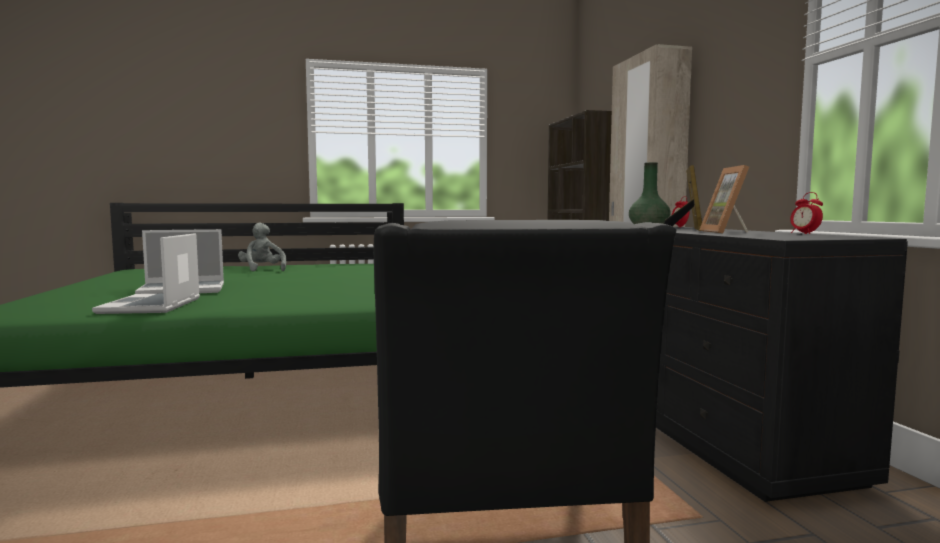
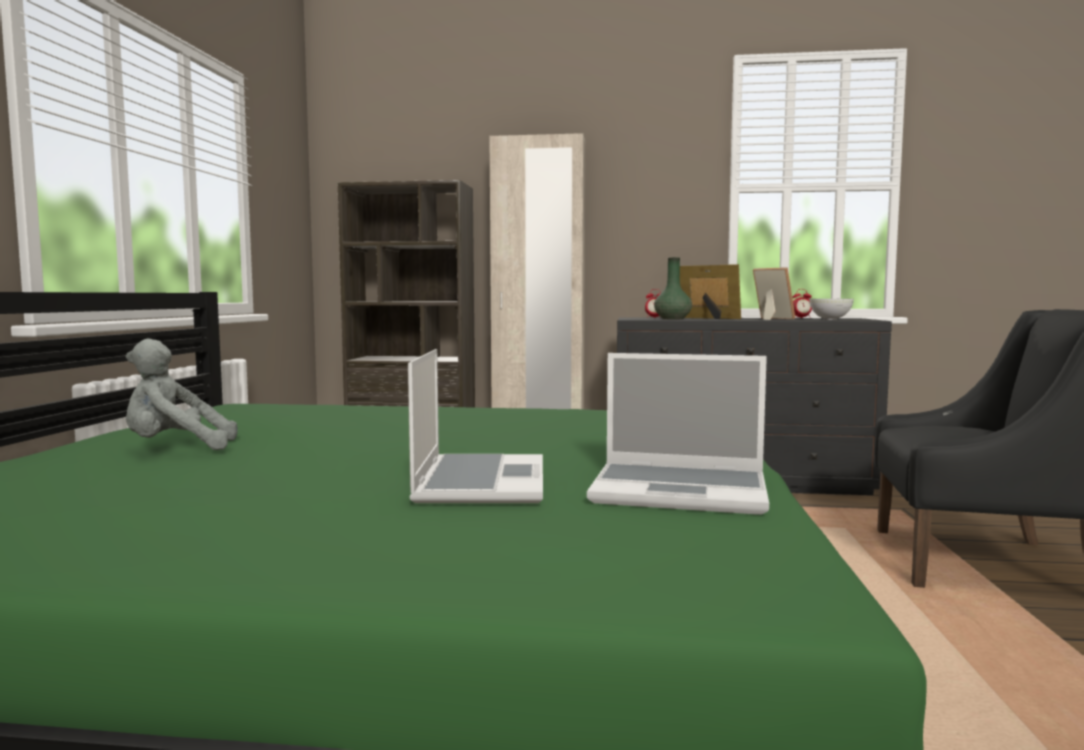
camera: 70 degrees left, 0 degrees up
(728, 232) = (770, 319): picture frame -> picture frame turned 150 degrees counterclockwise
(774, 235) = (830, 319): none -> bowl

